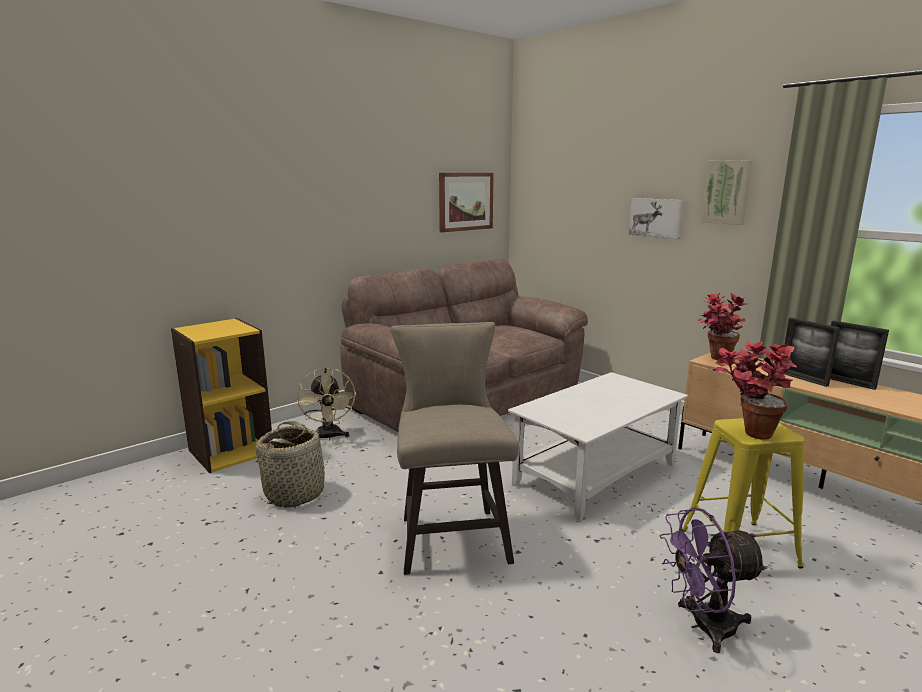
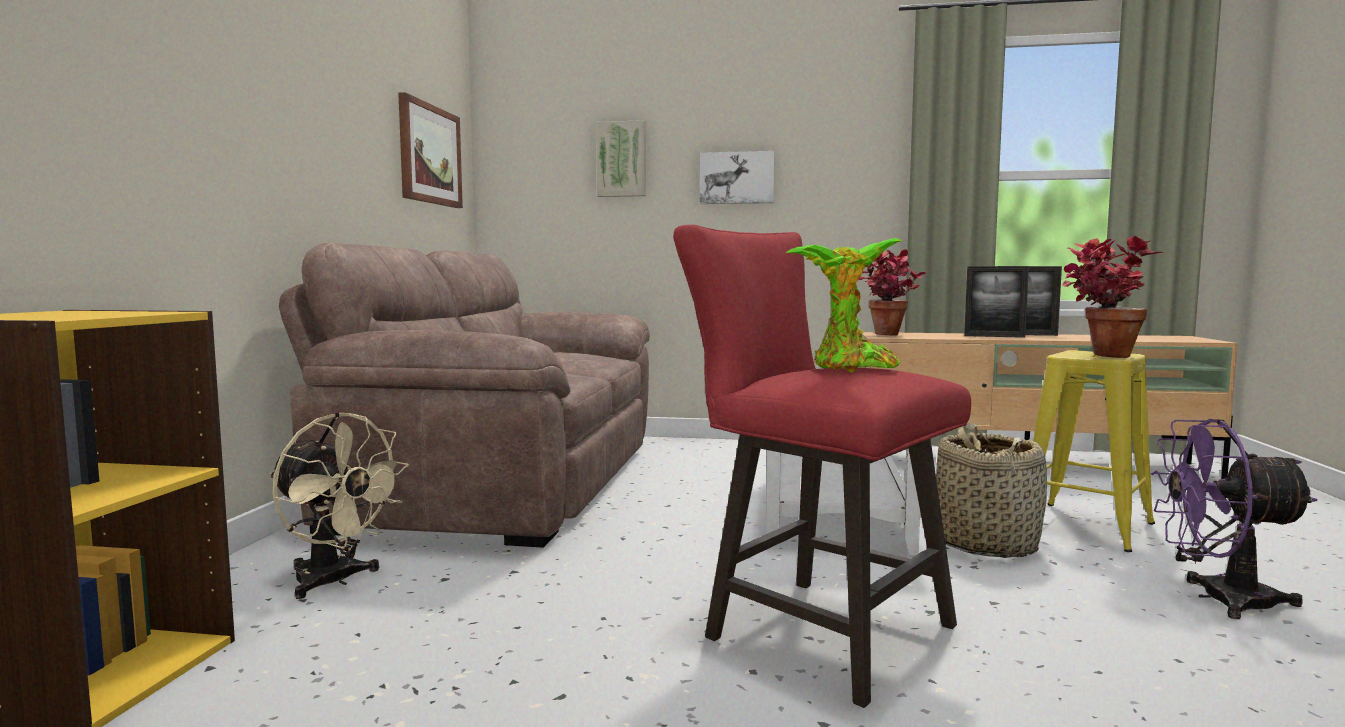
camera: 40 degrees left, 10 degrees down
(295, 493) = (419, 684): basket -> basket (984, 543)
(451, 534) = (813, 628): beige stool -> red stool
(454, 414) = (849, 369): none -> potted plant
(703, 626) = (1219, 599): purple fan -> purple fan turned 60 degrees clockwise
(727, 192) = (831, 138): picture -> picture (622, 159)

